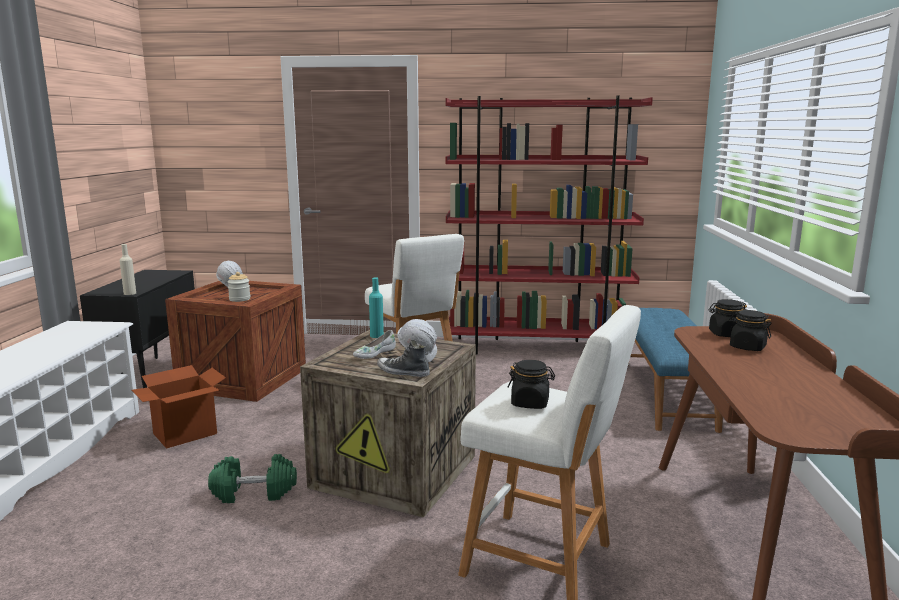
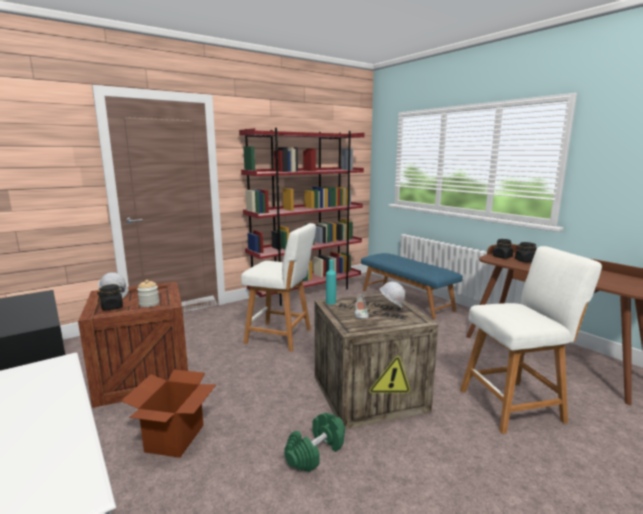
camera: 40 degrees left, 0 degrees up
(130, 293) = (44, 324): beige bottle -> none
(403, 372) = (407, 319): shoe -> none
(530, 403) = (523, 313): black jar -> black jar (112, 307)

